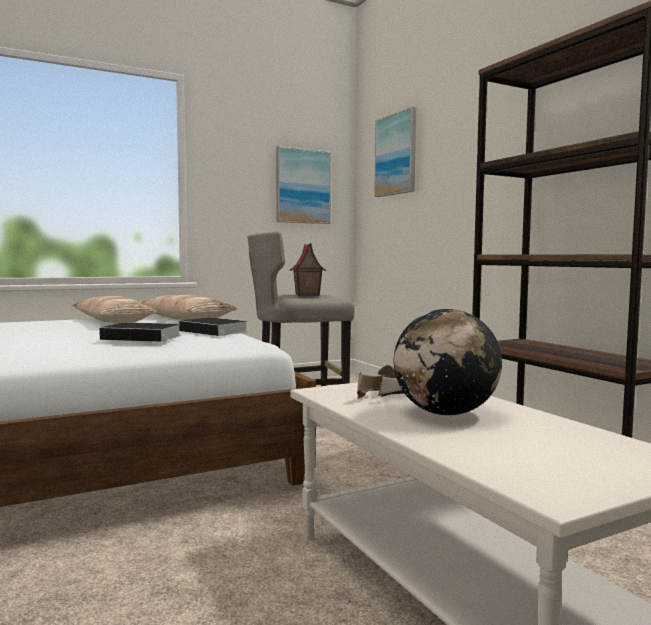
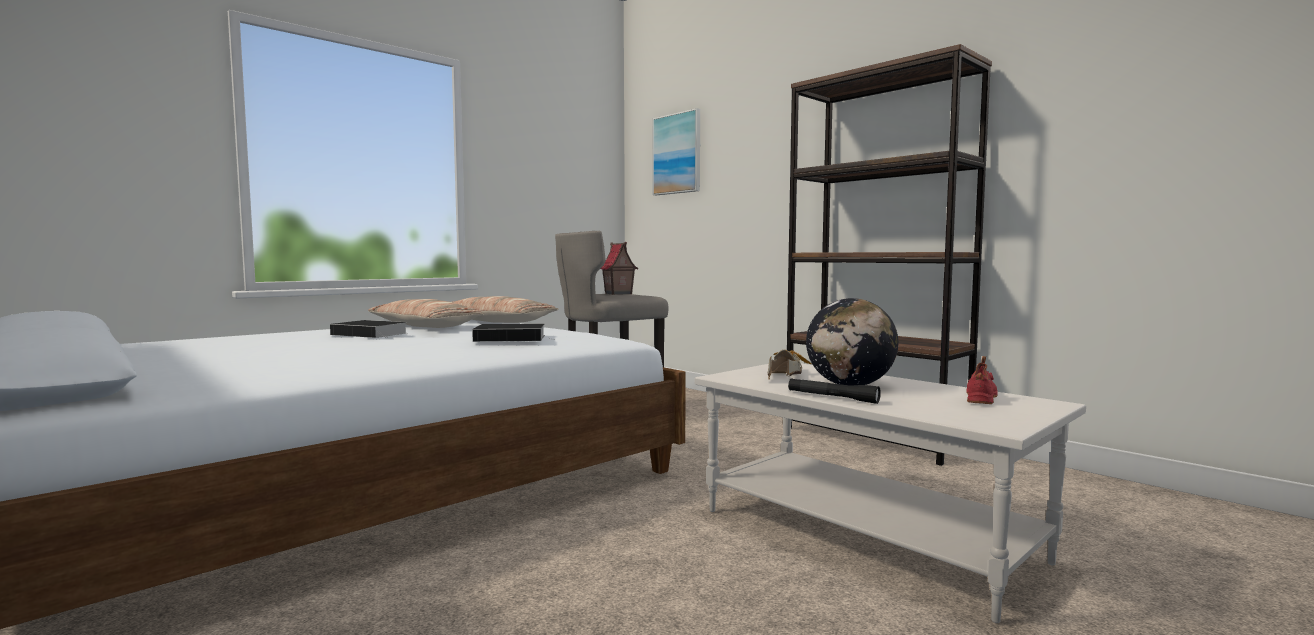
camera: 15 degrees left, 0 degrees up
(215, 331) = (561, 331): book -> book (371, 334)
(303, 186) = (577, 182): picture -> none
(397, 428) = (832, 397): none -> black flashlight
(593, 445) = (982, 397): none -> red shoe

